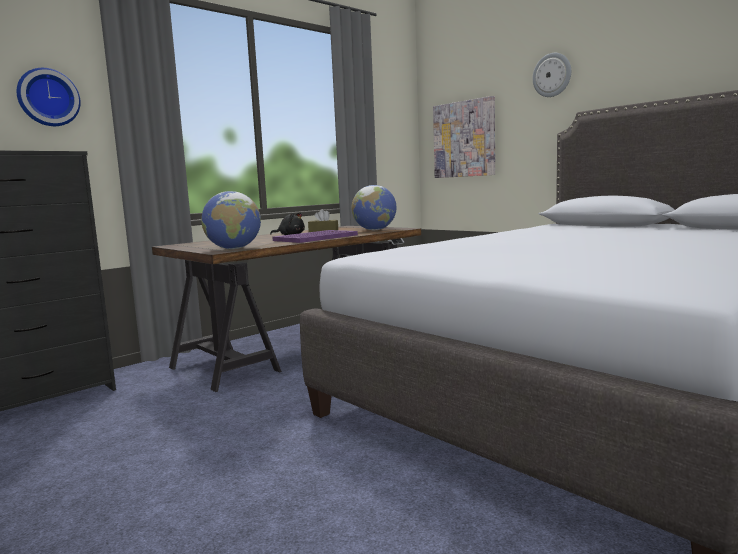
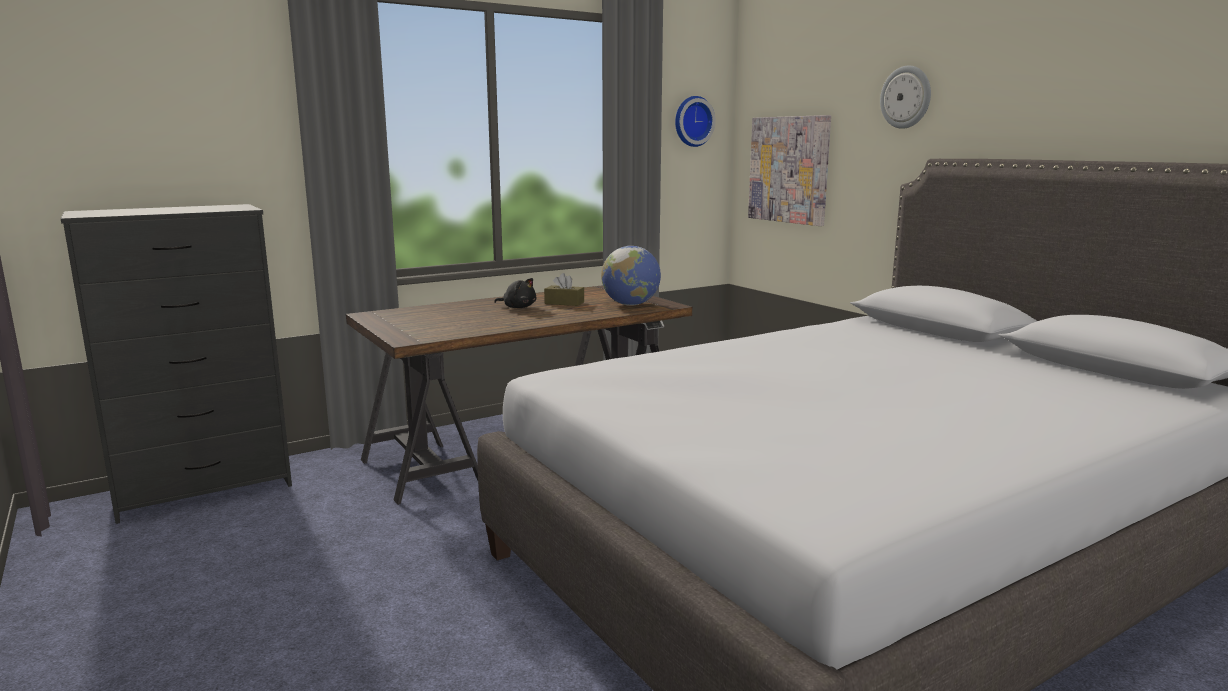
camera: 10 degrees right, 5 degrees up
(48, 98) = (228, 134): wall clock -> wall clock (692, 121)
(233, 249) = (427, 335): globe -> none
(316, 238) = (543, 318): purple tray -> none

